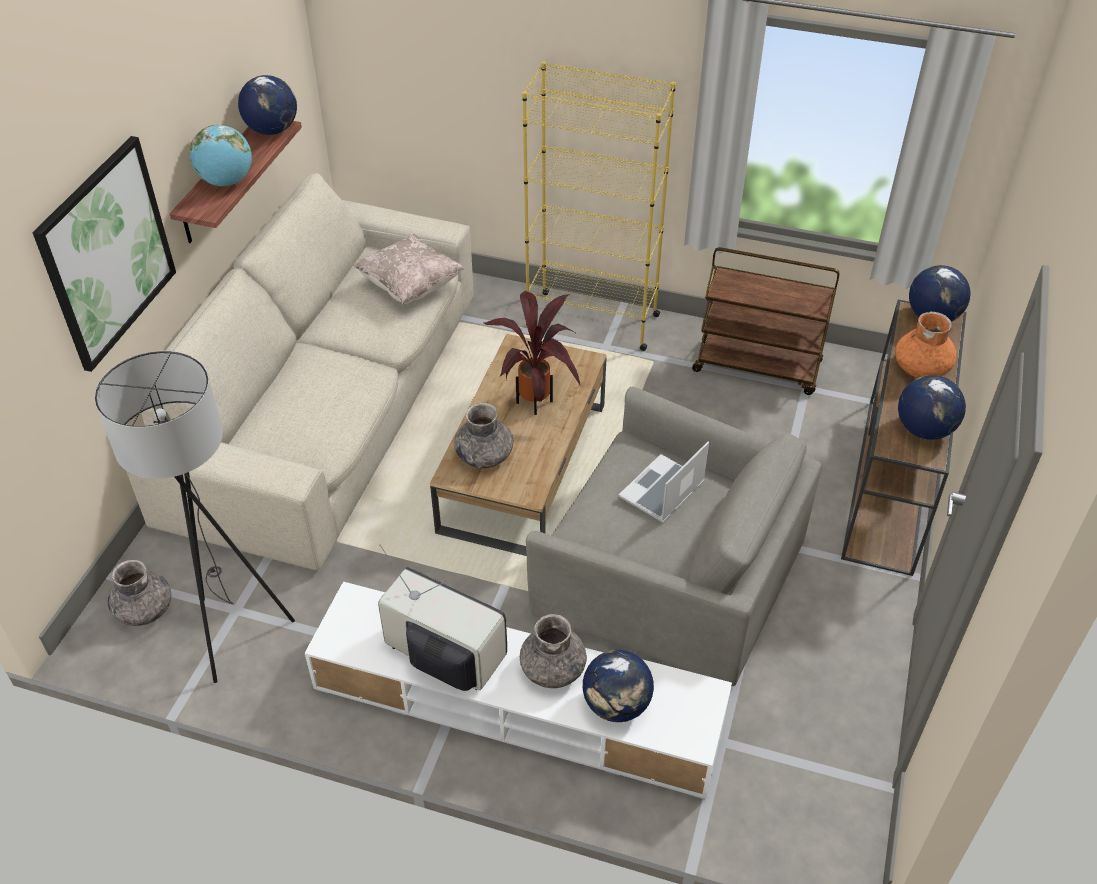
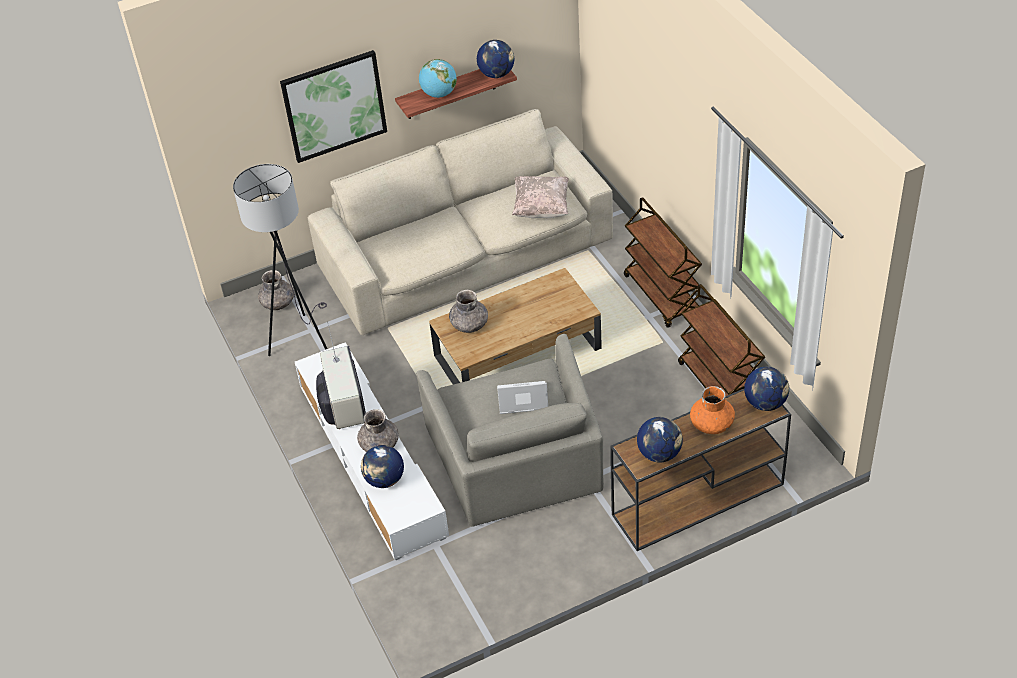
camera: 50 degrees right, 0 degrees up
(538, 401) = (531, 314): potted plant -> none
(592, 320) = (662, 295): yellow bookcase -> brown cart

